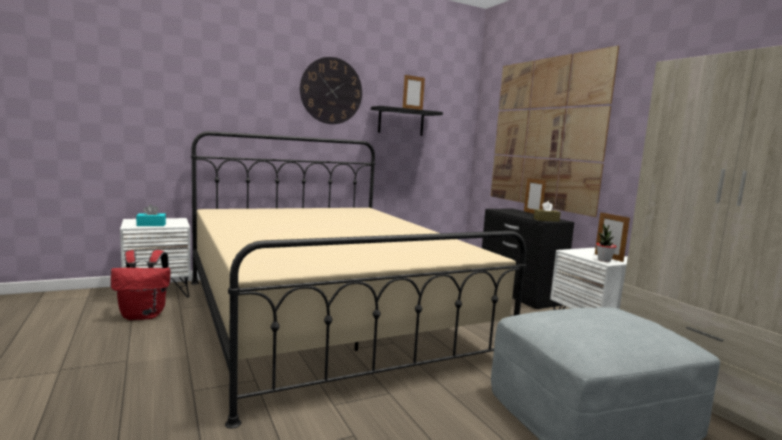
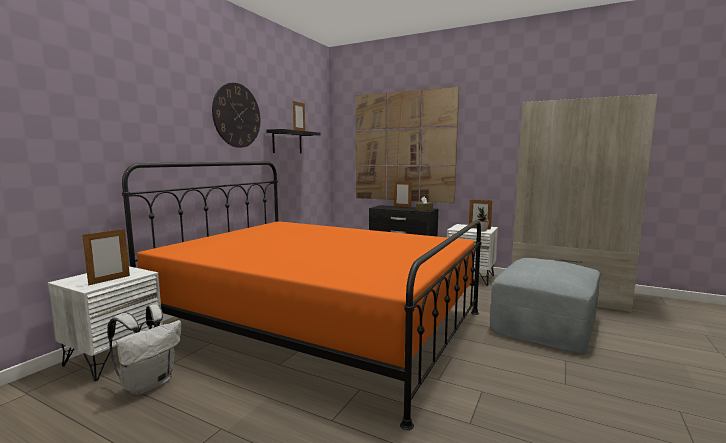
camera: 35 degrees left, 0 degrees up
(144, 315) = (148, 384): red backpack -> white backpack
(151, 225) = (109, 280): turquoise tissue box -> picture frame
(325, 317) = (318, 323): beige bed -> orange bed

